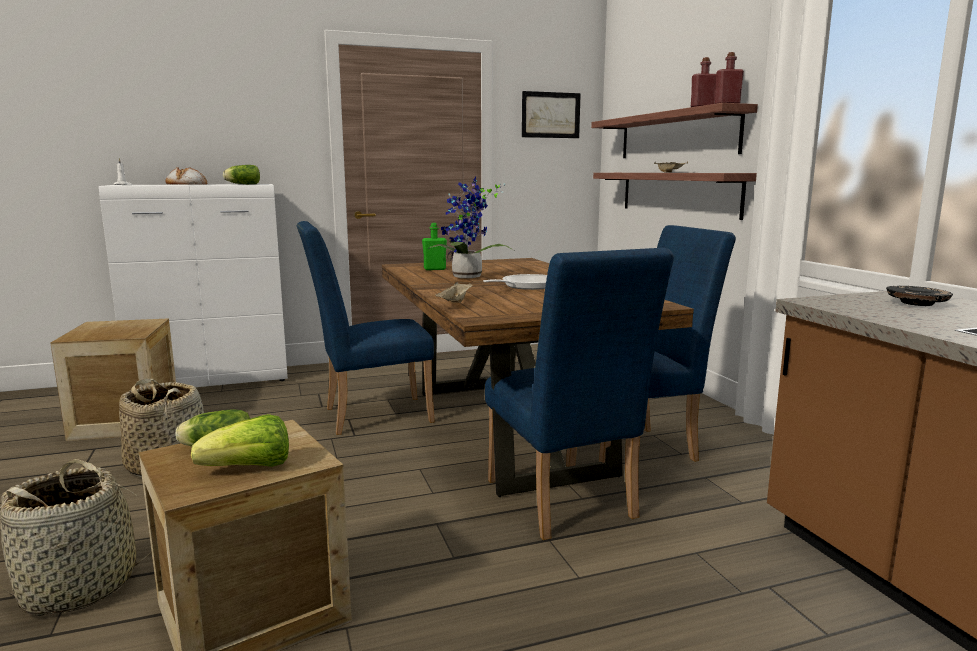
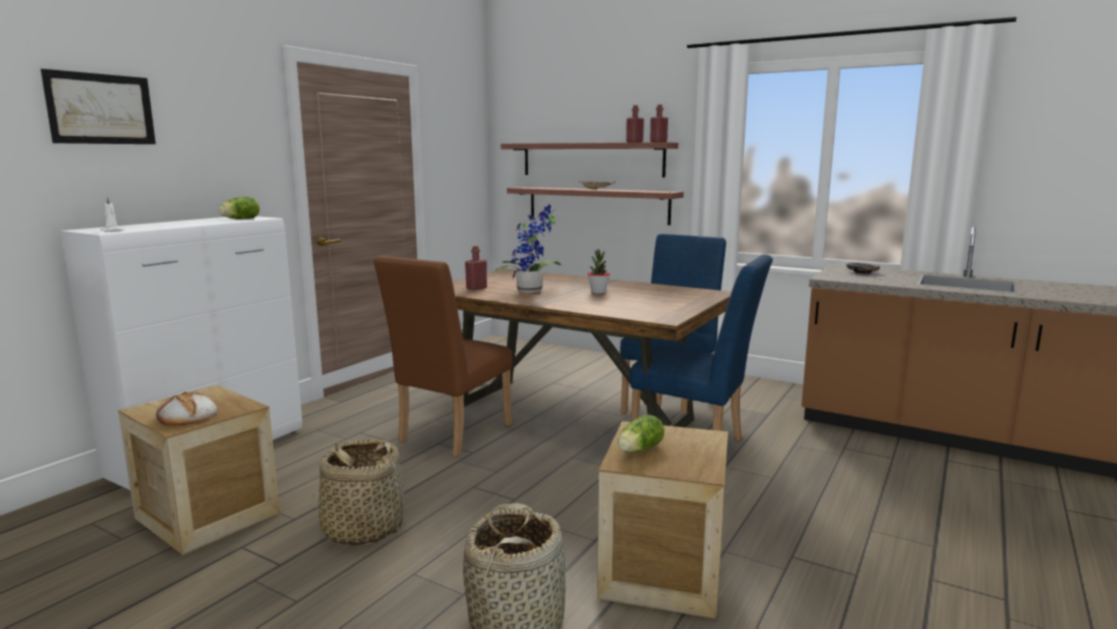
camera: 40 degrees left, 0 degrees up
(186, 184) = (177, 224): bread -> bread (187, 416)
(250, 468) = (693, 451): lettuce -> none
(369, 415) = (450, 435): blue chair -> brown chair
(434, 269) = (476, 288): green bottle -> red bottle
(455, 303) = (609, 312): beige tray -> none
(526, 286) = (598, 292): frying pan -> potted plant
(550, 115) = (458, 135): picture -> picture (101, 109)

